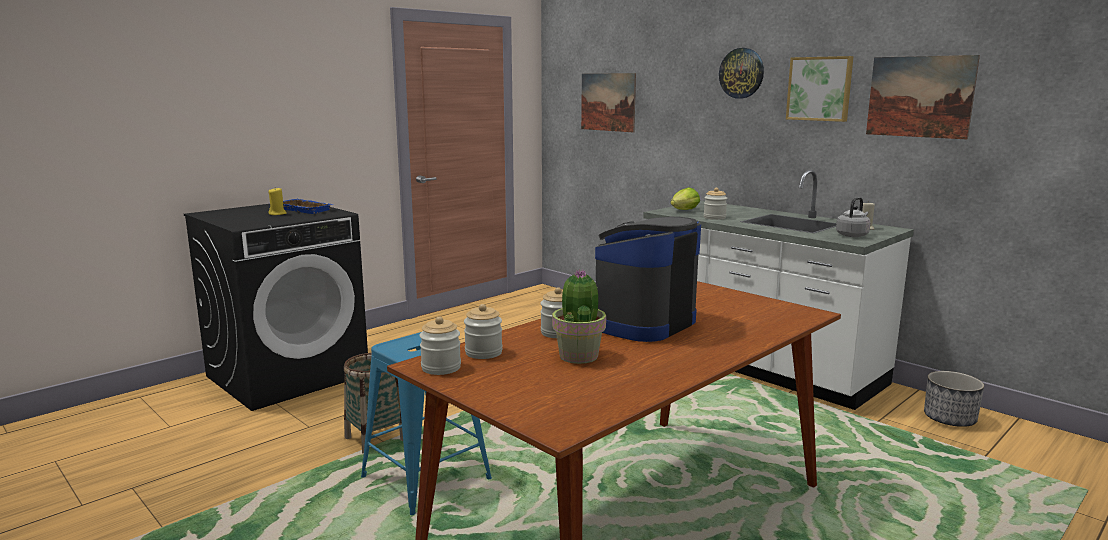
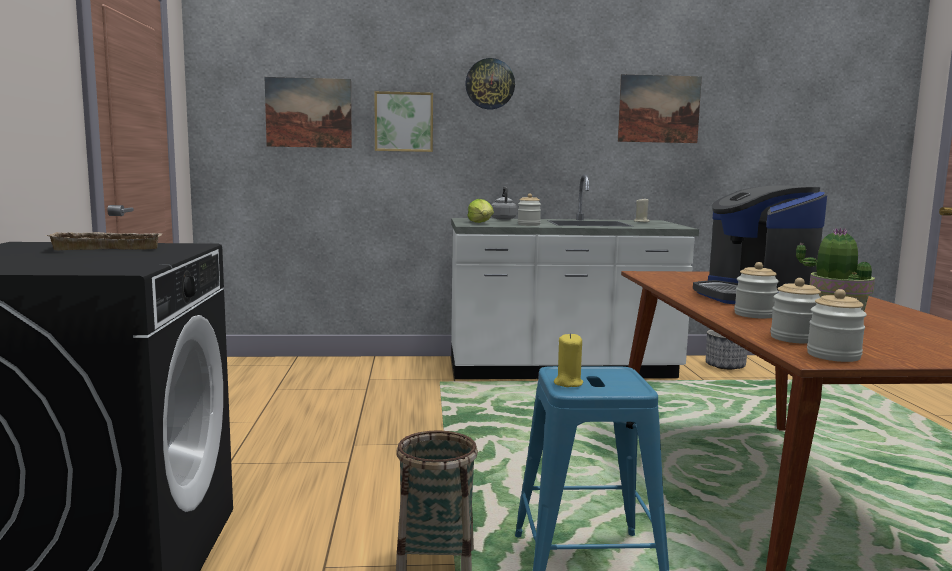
camera: 50 degrees left, 5 degrees down
(277, 214) = (88, 254): yellow candle -> yellow candle (568, 383)
(307, 210) = (110, 247): blue tray -> beige tray
(820, 88) = (572, 101): picture -> picture (404, 122)
(853, 235) = (658, 225): grey kettle -> grey kettle (503, 219)

